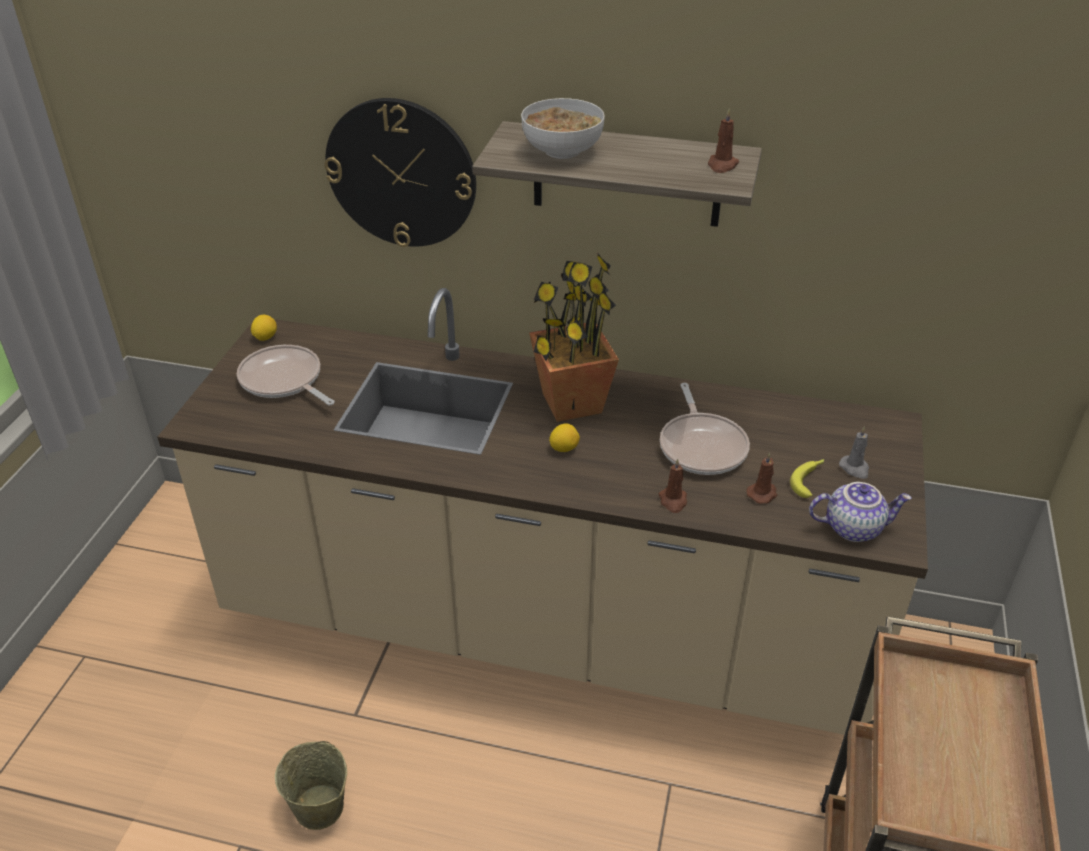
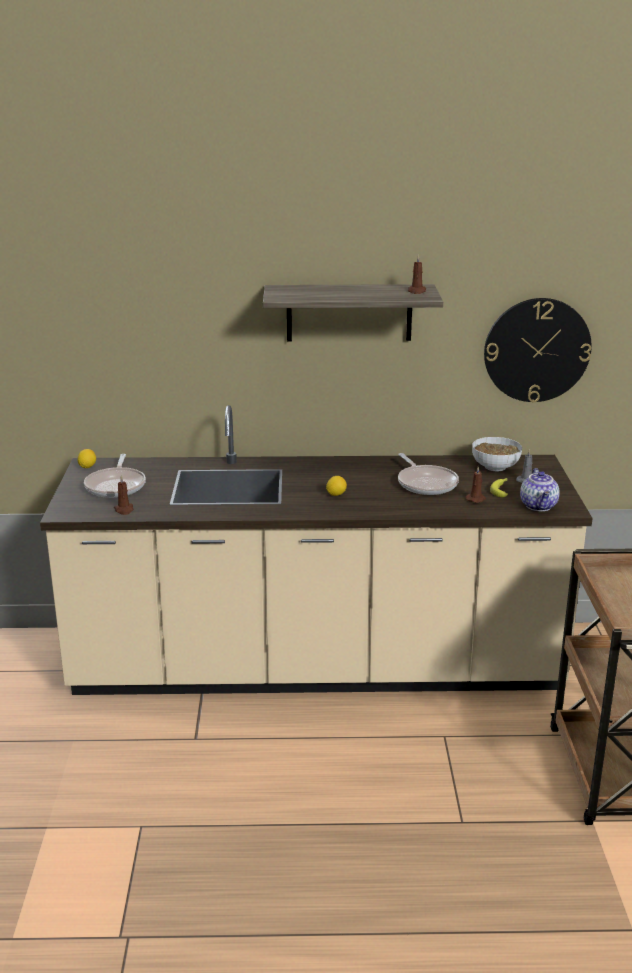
camera: 15 degrees left, 15 degrees down
(284, 381) = (116, 486): frying pan -> frying pan turned 120 degrees counterclockwise
(320, 808) = (193, 794): beige bucket -> none
(401, 173) = (192, 330): wall clock -> wall clock (537, 350)
(563, 151) = (315, 293): bowl -> bowl (496, 467)
(571, 403) = (328, 474): potted plant -> none
(673, 501) = (421, 509): brown candle -> brown candle (124, 510)
(853, 527) = (539, 506): teapot -> teapot turned 105 degrees clockwise

